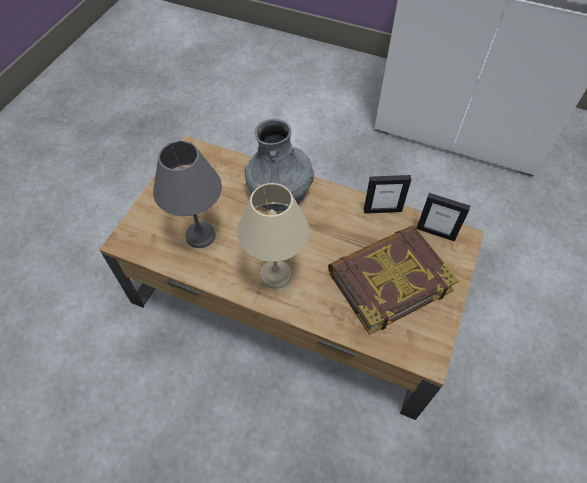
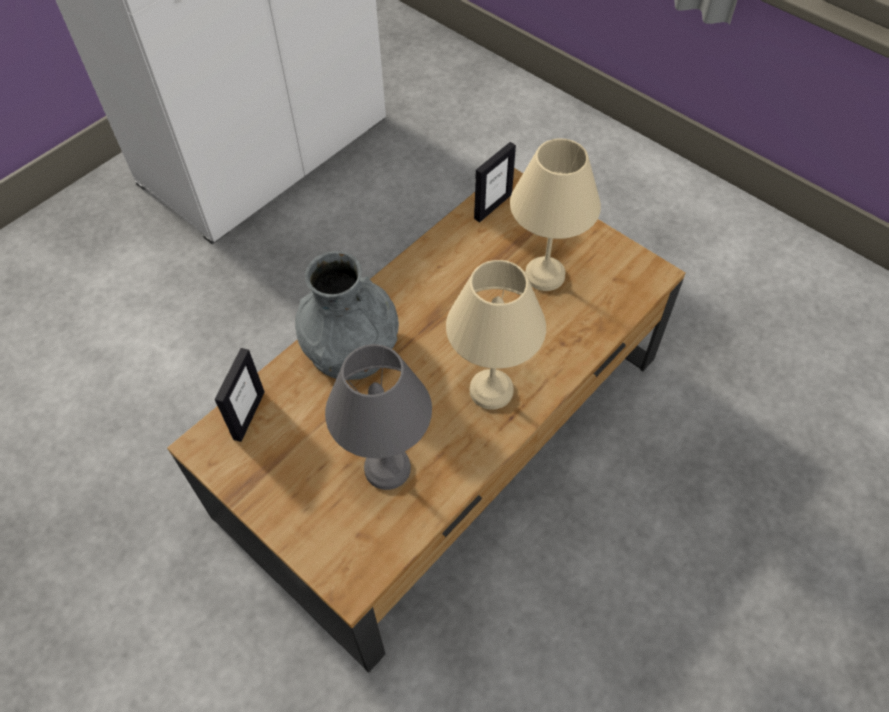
camera: 70 degrees left, 0 degrees up
(382, 210) = (437, 244): picture frame -> picture frame (248, 415)
(389, 280) = (543, 274): book -> beige table lamp

